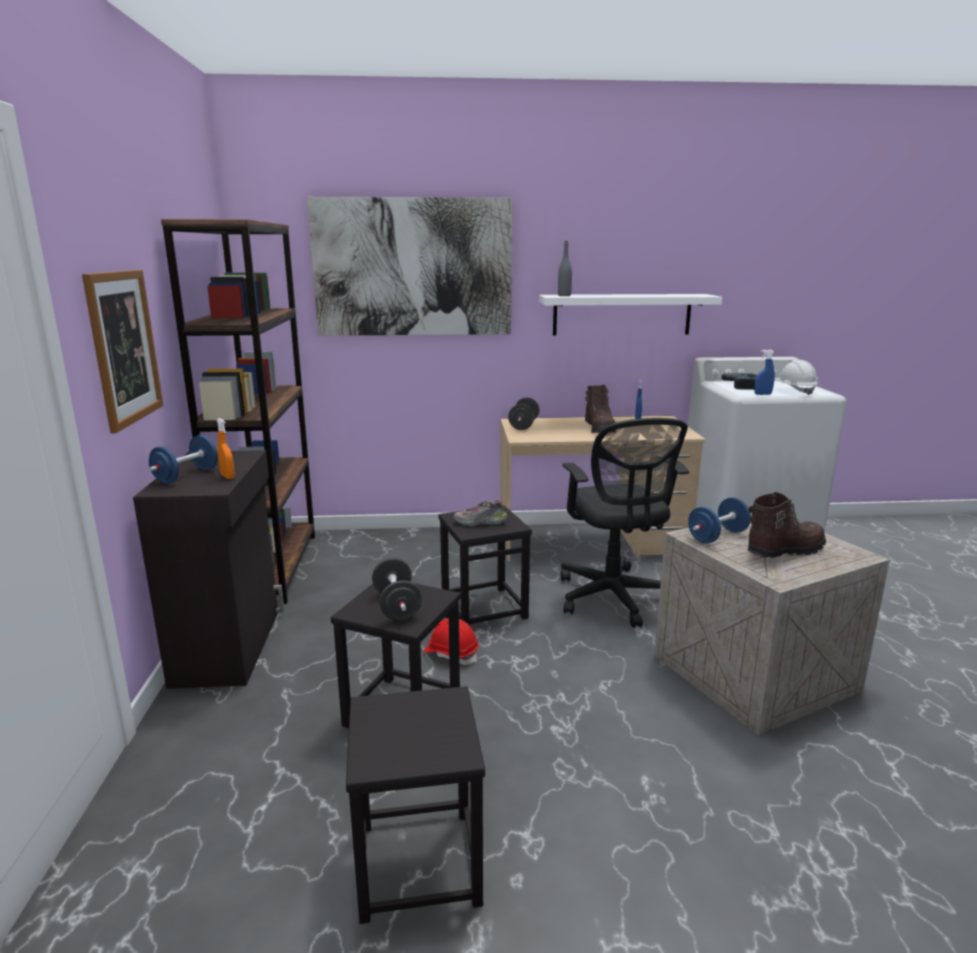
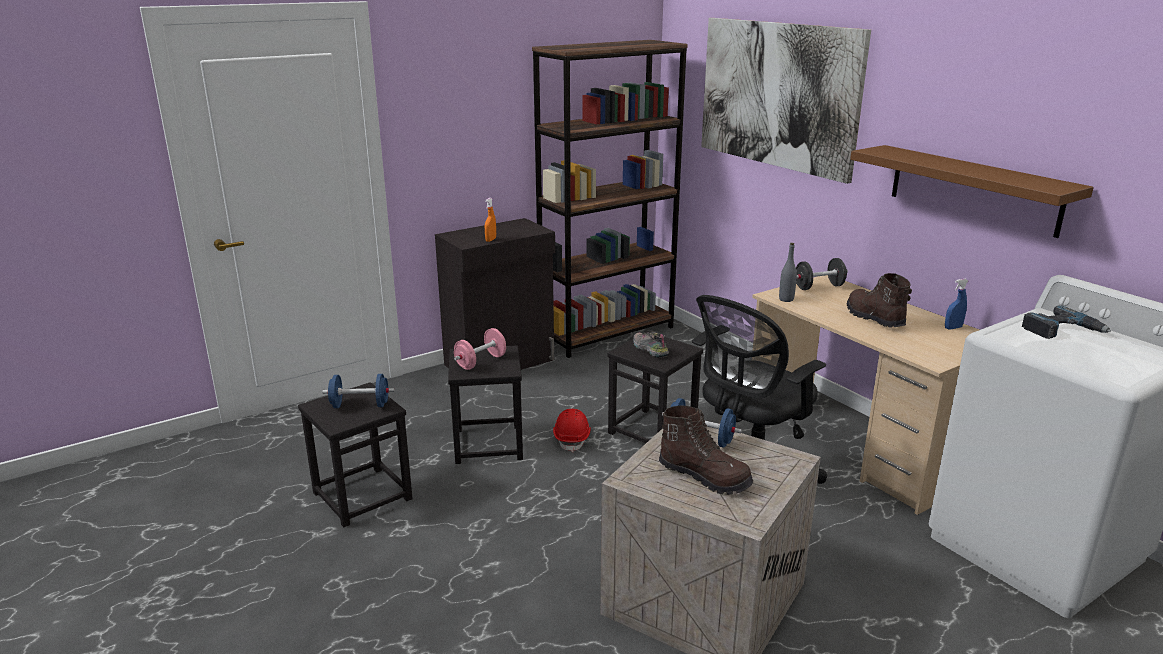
camera: 60 degrees right, 5 degrees up
(124, 347) = (455, 138): picture -> none
(186, 476) = (480, 232): blue dumbbell -> blue dumbbell (360, 405)
(397, 606) = (481, 362): black dumbbell -> pink dumbbell
(564, 295) = (886, 152): grey bottle -> grey bottle (786, 299)
(600, 428) = (873, 318): brown boot -> brown boot turned 105 degrees clockwise
(622, 314) = (973, 189): white shelf -> brown shelf
(762, 394) = (1021, 344): blue spray bottle -> none
(794, 391) = (1090, 360): white hard hat -> none

